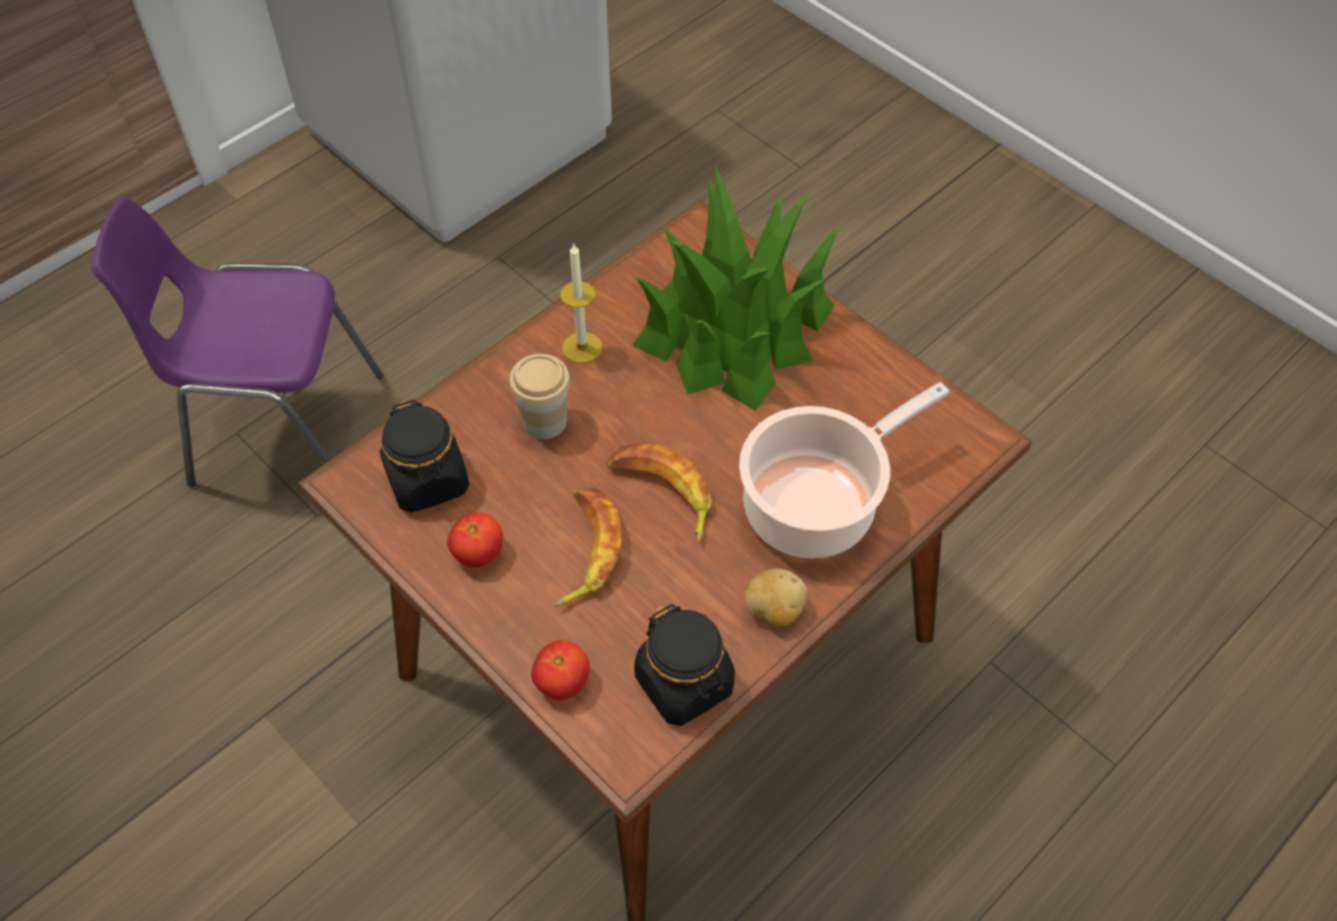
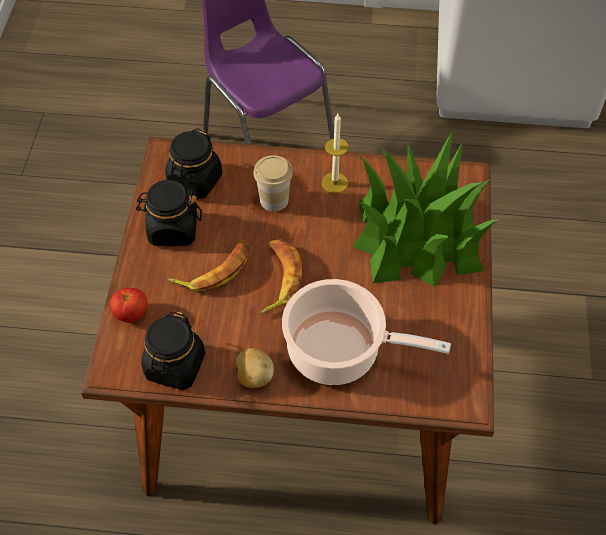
camera: 50 degrees right, 0 degrees up
(478, 553) = (172, 229): tomato -> black jar

